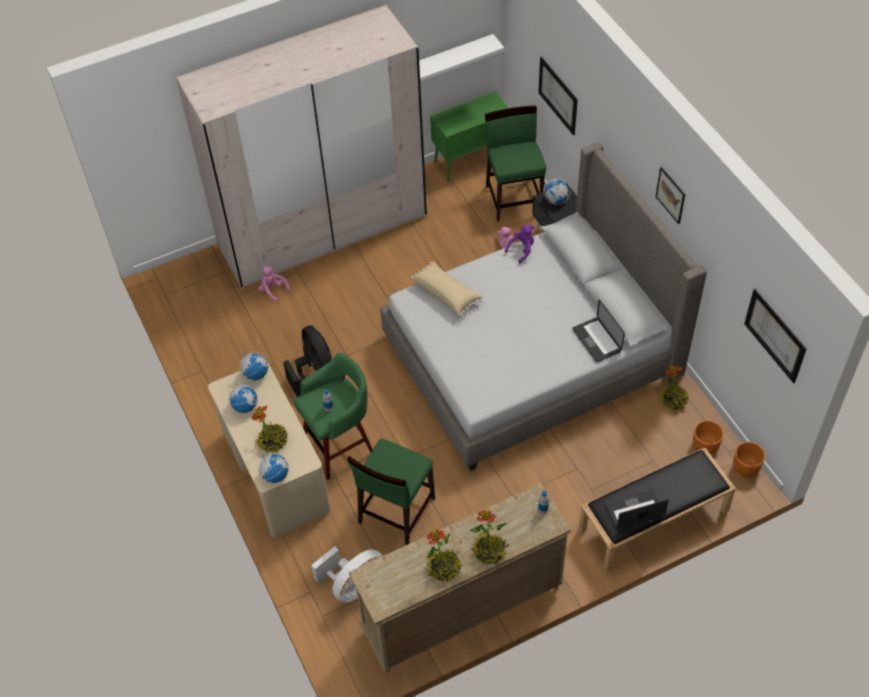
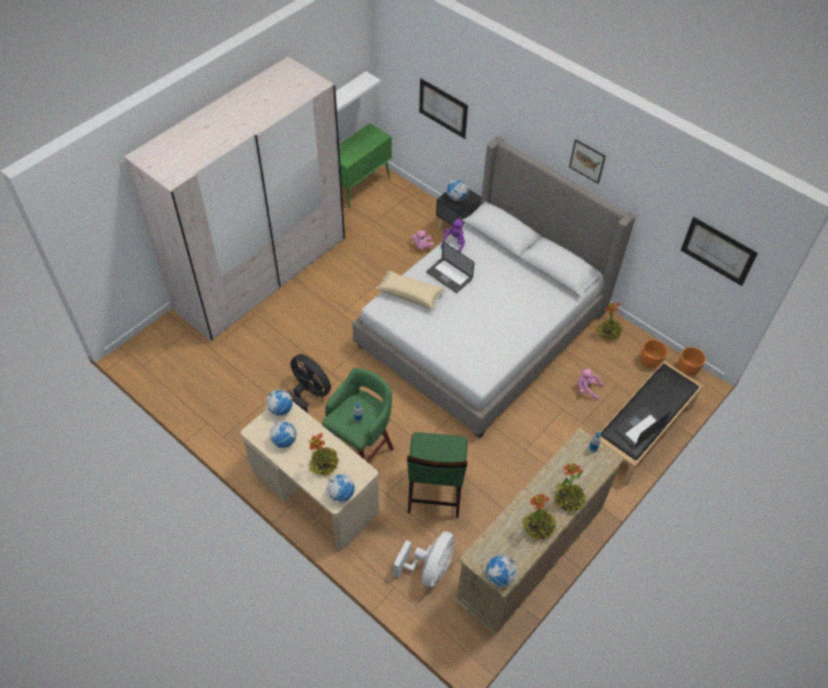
camera: 25 degrees left, 0 degrees up
(273, 290) = (240, 335): pink plush toy -> pink plush toy (587, 389)
(380, 602) = (500, 576): none -> globe
(514, 198) = (409, 208): green chair -> none
(596, 340) = (549, 299): laptop -> laptop (449, 276)

